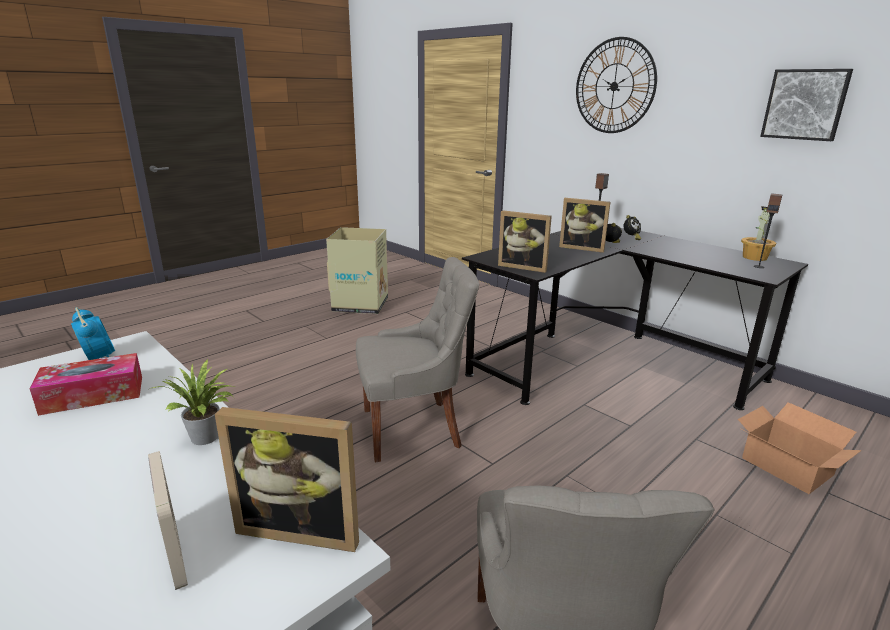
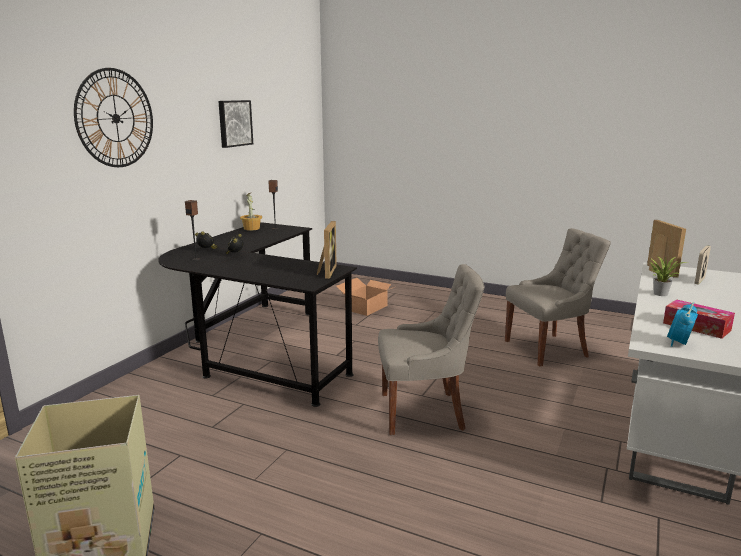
camera: 110 degrees left, 5 degrees down
(414, 428) = (424, 412): grey chair -> grey chair turned 120 degrees clockwise
(582, 248) = (251, 261): picture frame -> none

